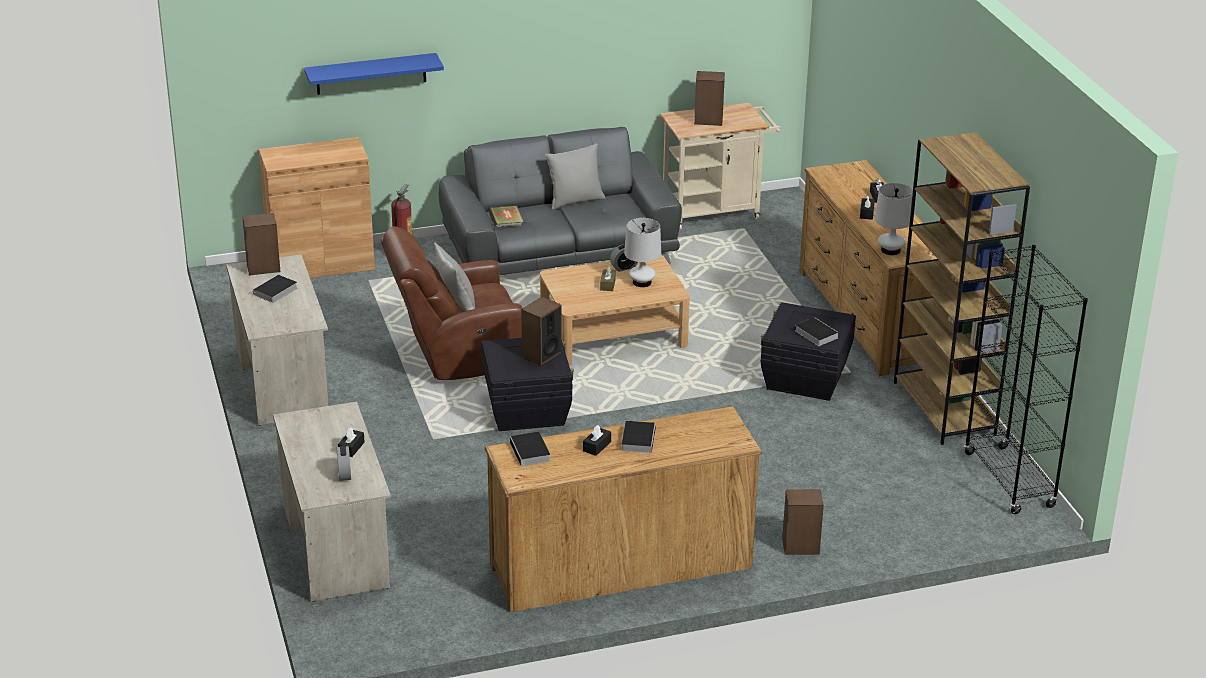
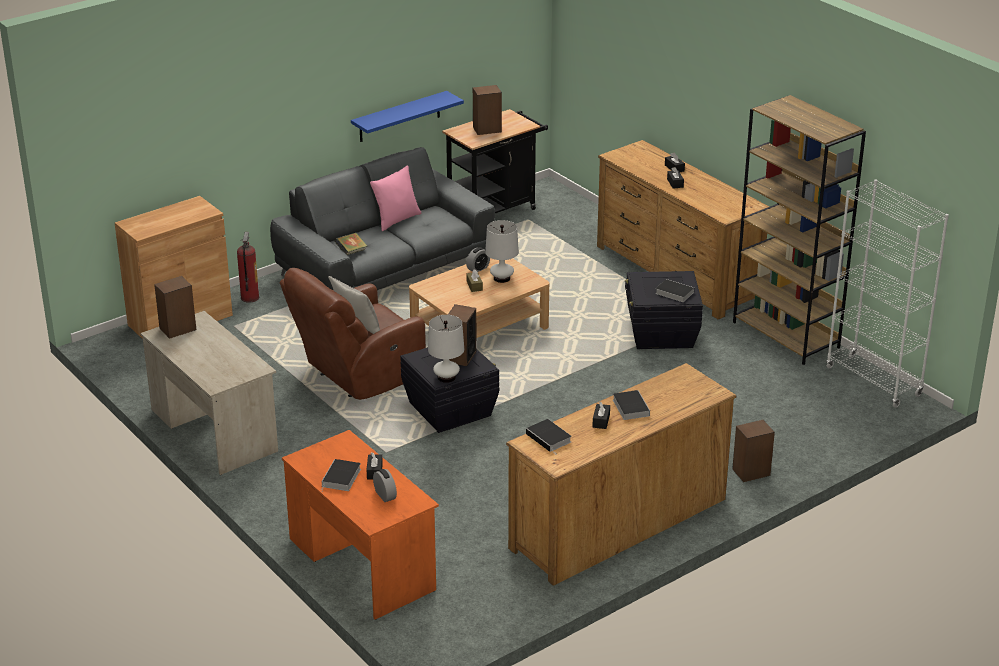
camera: 20 degrees left, 0 degrees up
(274, 292) = (204, 349): book -> book (341, 478)
(335, 544) = (361, 564): beige desk -> orange desk
(371, 74) = (206, 134): blue shelf -> blue shelf (399, 117)
(575, 201) = (396, 220): grey pillow -> pink pillow
(716, 212) = (496, 209): beige cart -> black cart
(890, 250) = (716, 209): white table lamp -> white table lamp (446, 377)
(1009, 480) = (873, 382): black bookcase -> white bookcase

